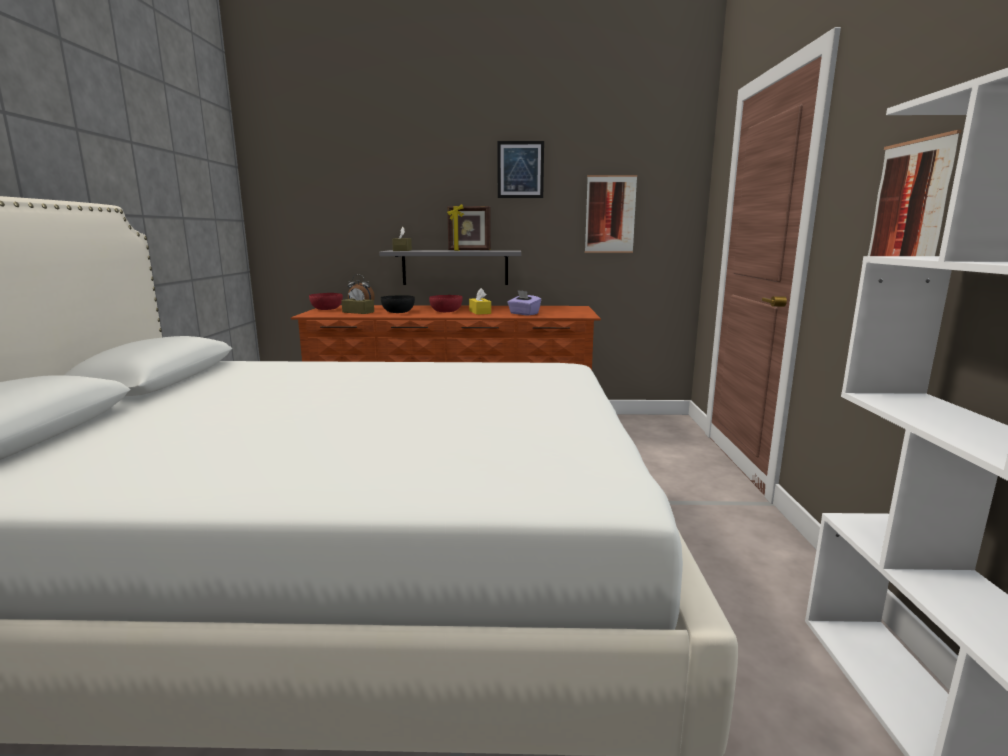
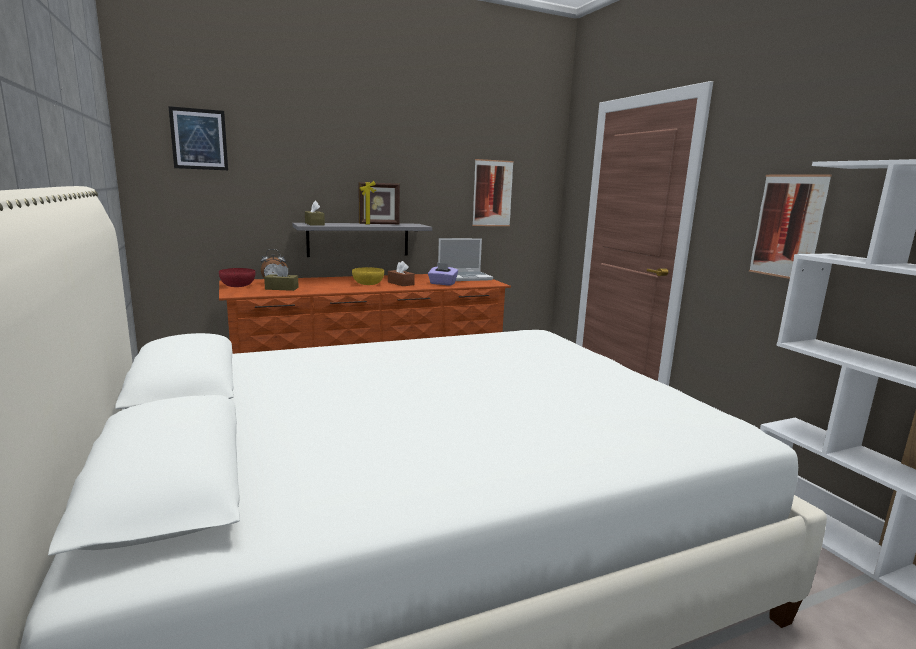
camera: 25 degrees left, 0 degrees up
(398, 312) = (323, 286): black bowl -> none
(446, 311) = (368, 284): red bowl -> yellow bowl
(480, 312) = (400, 283): yellow tissue box -> brown tissue box
(520, 169) = (419, 150): picture -> picture (199, 139)
(563, 309) = (465, 277): none -> laptop

